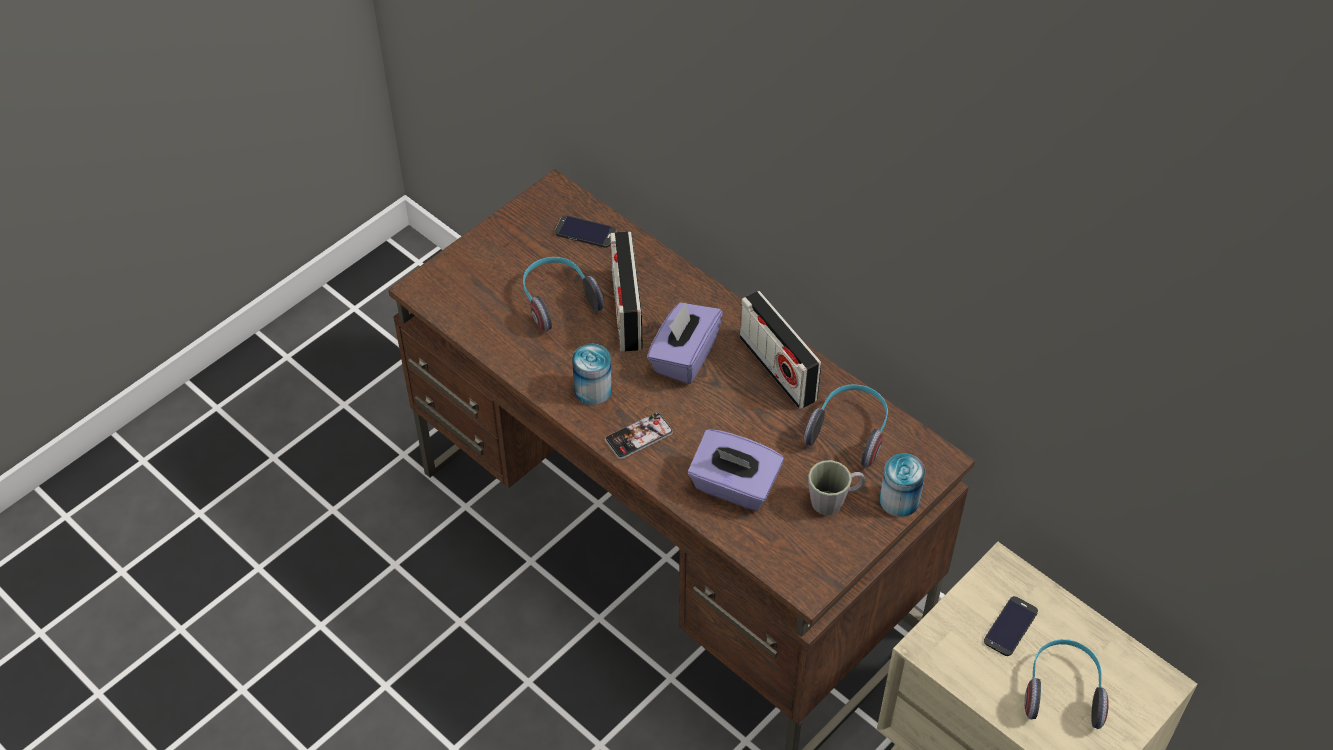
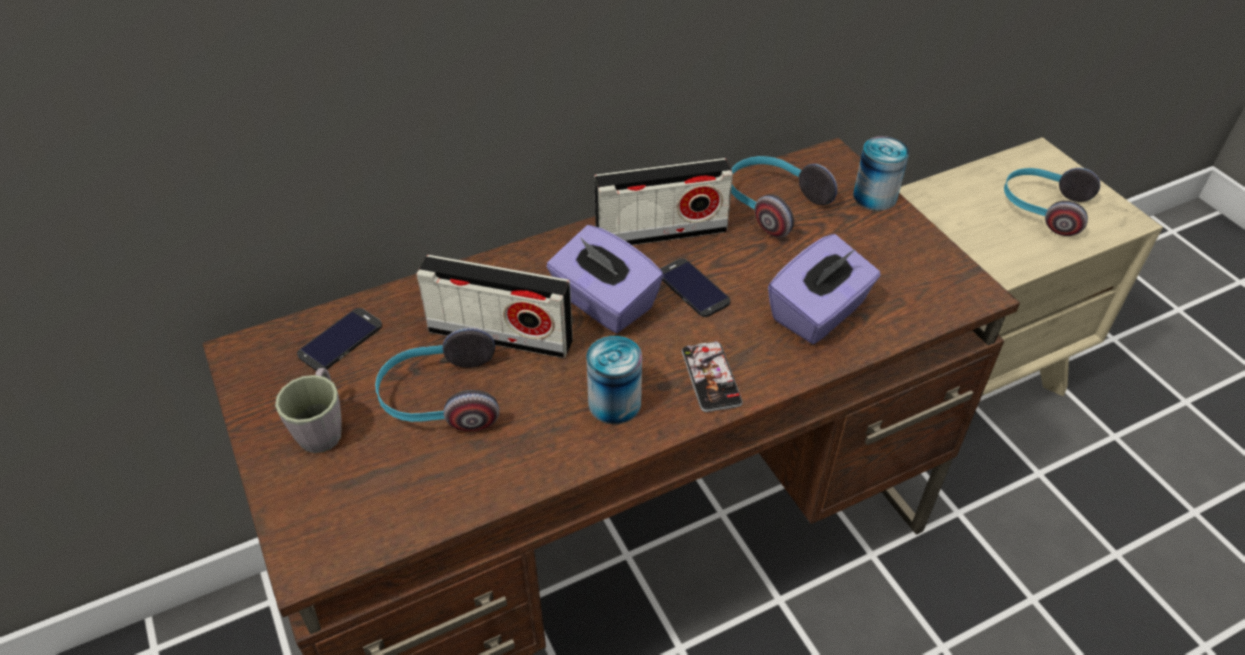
camera: 70 degrees left, 5 degrees down
(834, 501) = (862, 241): grey mug -> grey mug (323, 427)
(1010, 626) = (967, 218): phone -> phone (693, 288)

